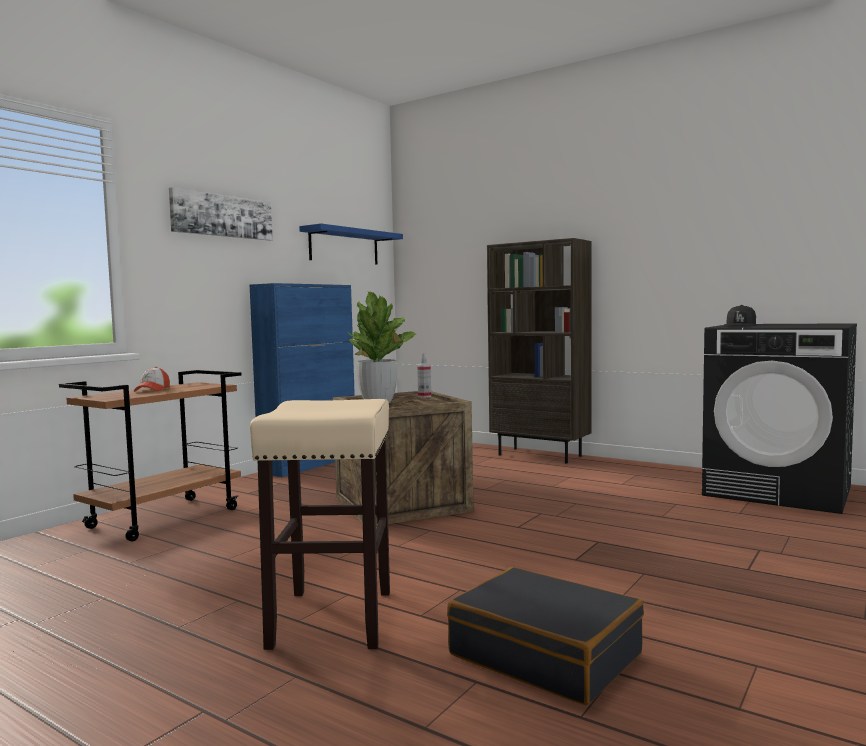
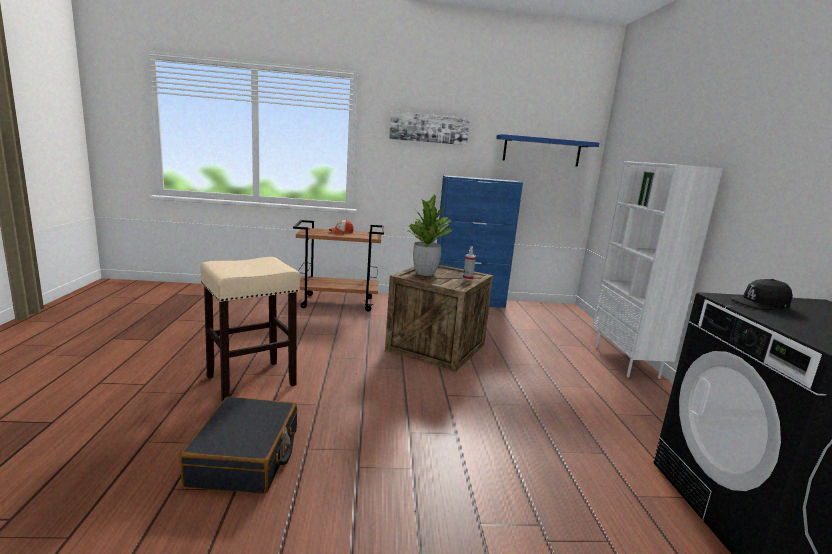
camera: 50 degrees right, 10 degrees up
(540, 455) = (626, 362): brown bookcase -> white bookcase

